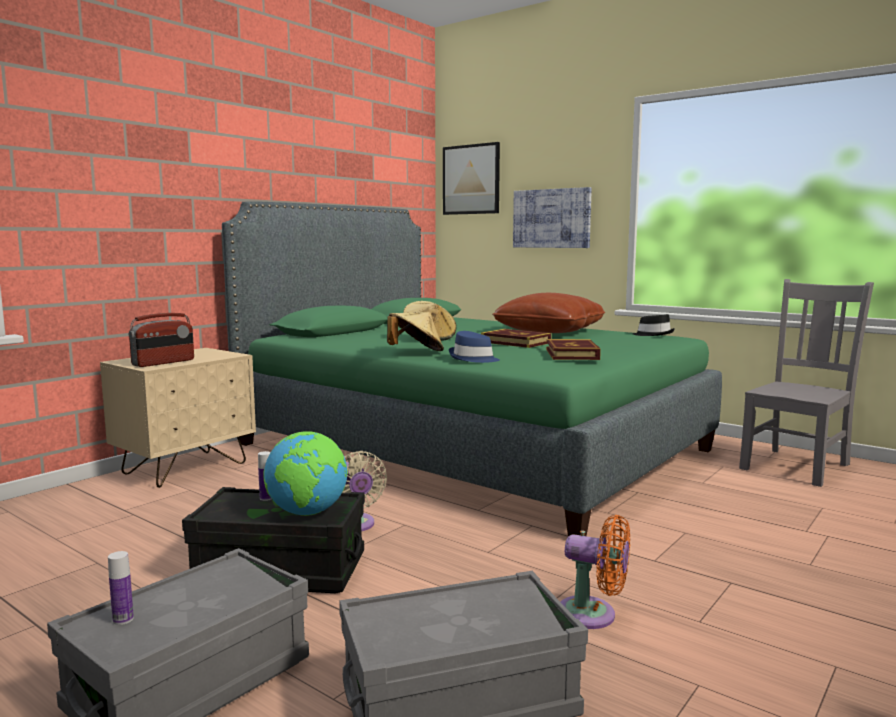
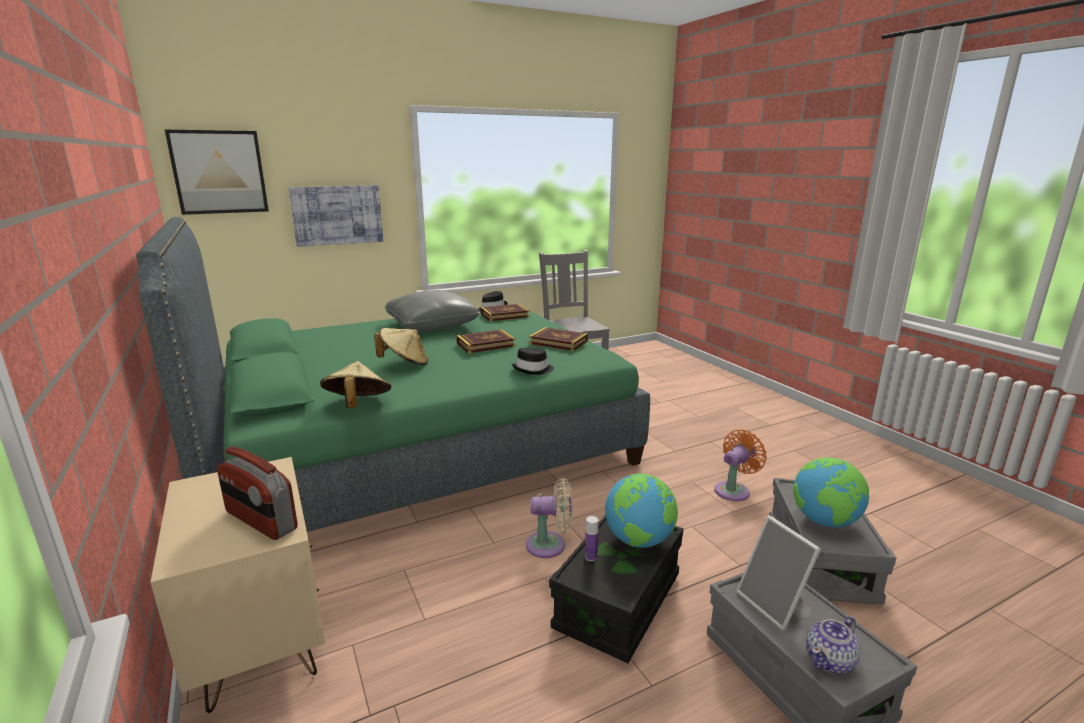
camera: 65 degrees left, 10 degrees up
(123, 619) = (830, 660): bottle -> teapot
(164, 363) = (260, 521): radio -> radio turned 150 degrees clockwise
(218, 585) = (774, 604): none -> picture frame
(415, 352) = (476, 381): beige hat -> beige hat (357, 405)
(436, 616) = (825, 521): none -> globe
(473, 359) = (533, 369): blue hat -> black hat
(549, 331) = (432, 326): brown pillow -> grey pillow
(635, 338) = (505, 315): none -> book

